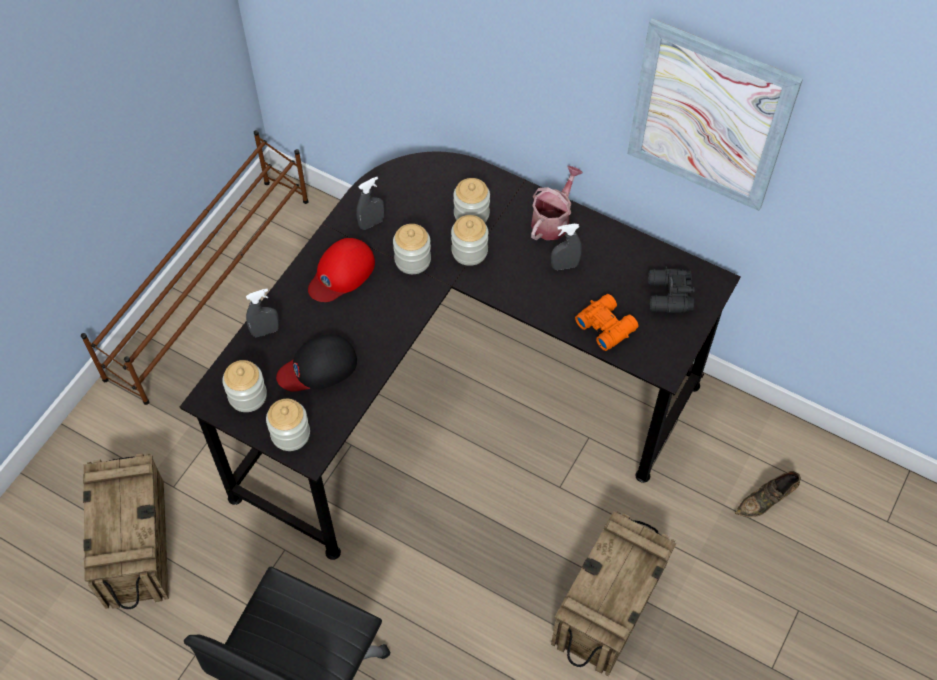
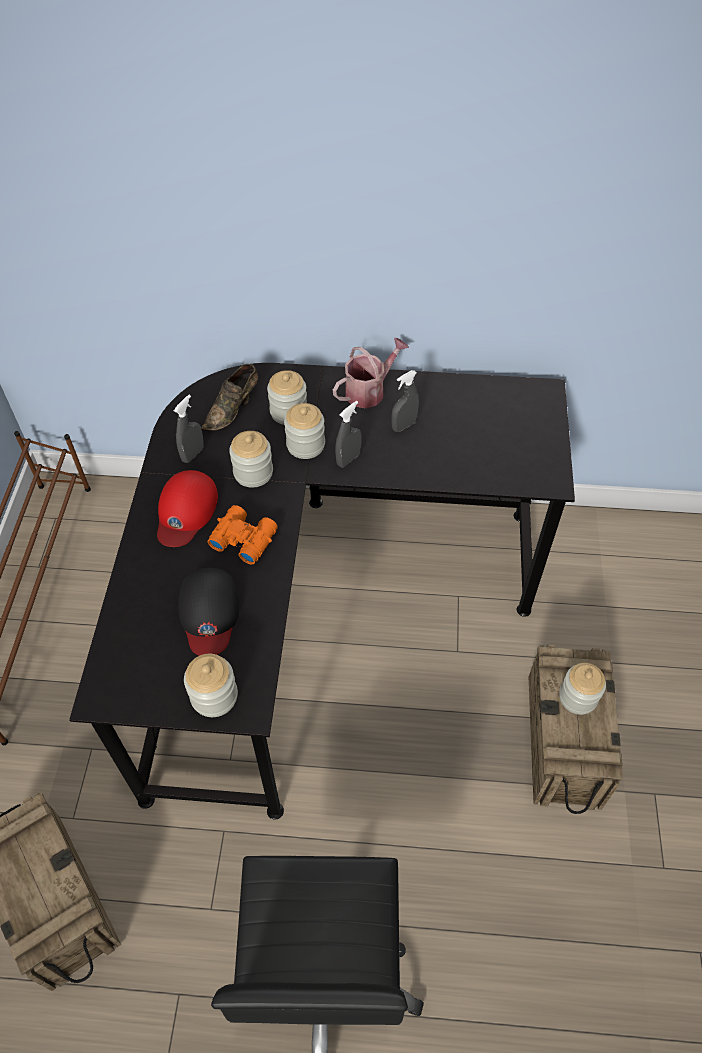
camera: 25 degrees left, 5 degrees down
(247, 396) = (144, 675): jar -> jar (578, 697)
(265, 331) = (132, 599): grey spray bottle -> grey spray bottle (348, 459)
(318, 367) = (209, 613): black cap -> black cap turned 45 degrees counterclockwise
(553, 220) = (369, 390): watering can -> watering can turned 45 degrees clockwise
(606, 325) = (474, 463): orange binoculars -> orange binoculars (243, 538)
(668, 296) = (513, 418): black binoculars -> none
(709, 117) = (522, 203): picture -> none
(767, 500) = (638, 587): brown shoe -> brown shoe (233, 410)

